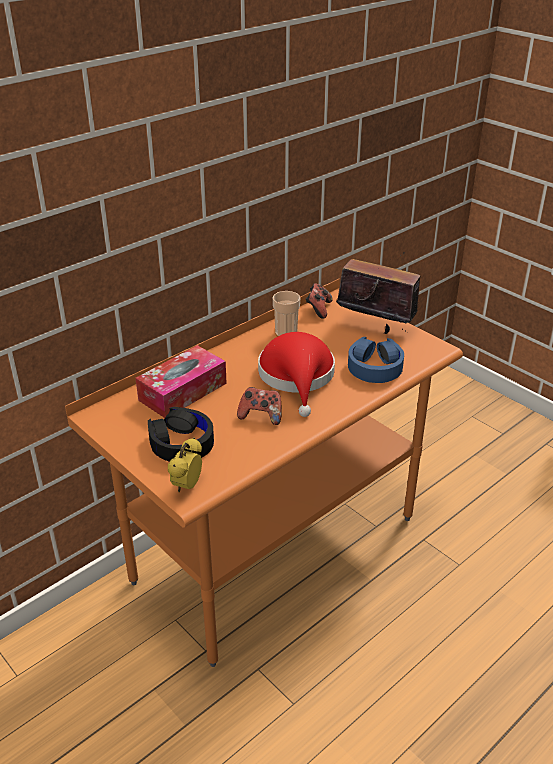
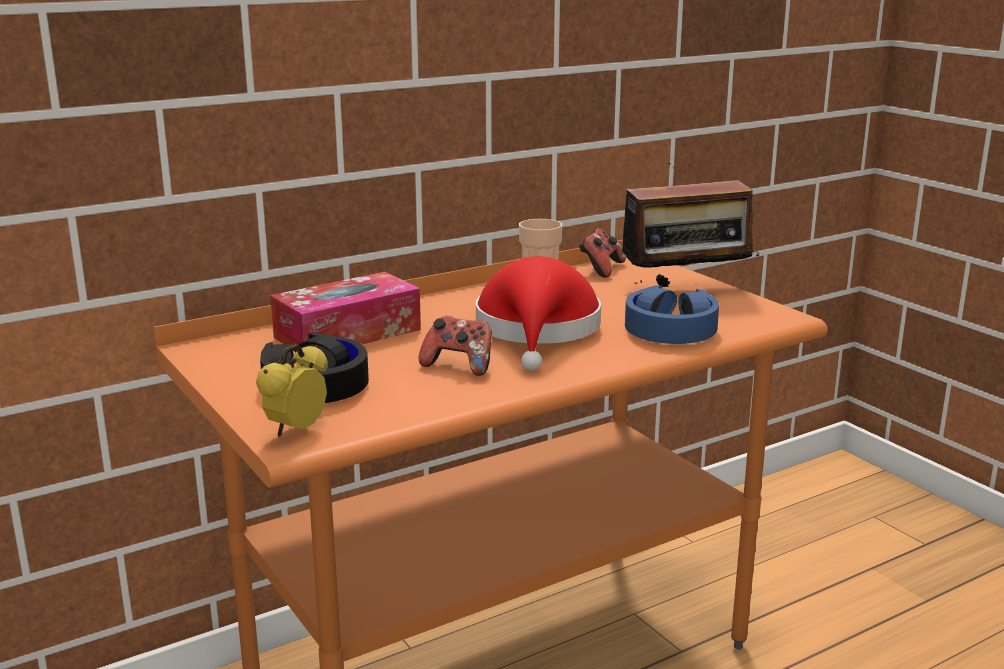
camera: 10 degrees right, 15 degrees down
(375, 326) = (686, 290): radio -> radio turned 135 degrees clockwise

